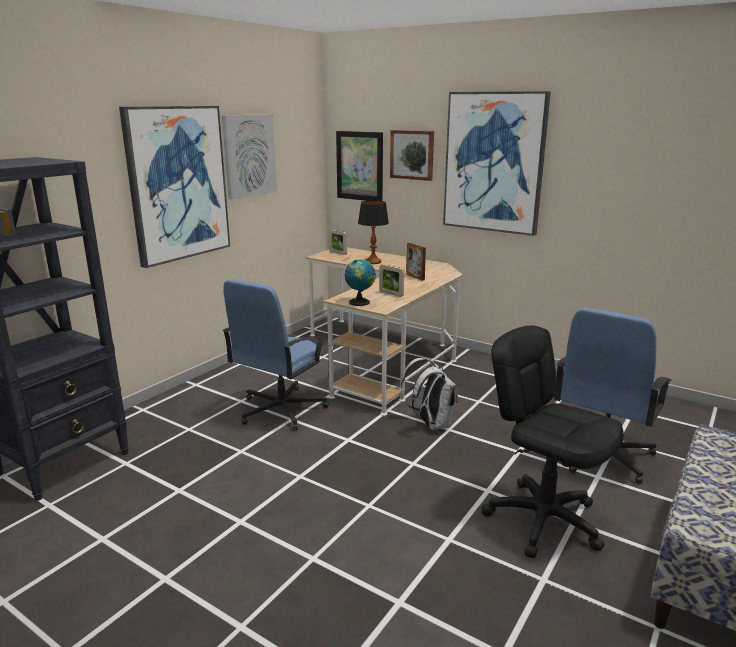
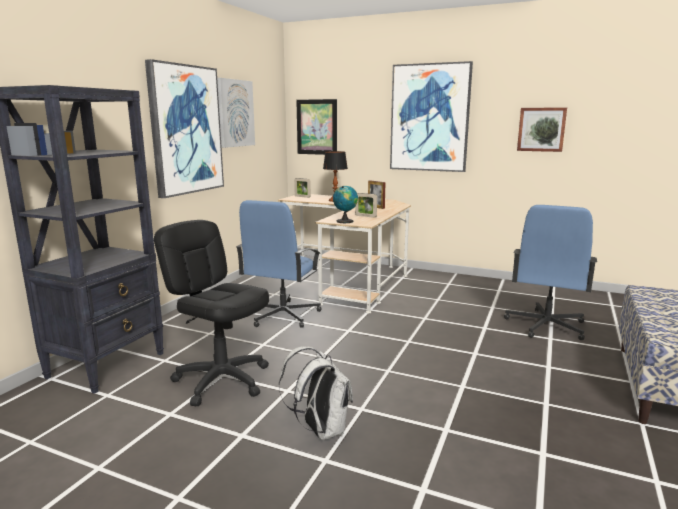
camera: 10 degrees left, 5 degrees down
(412, 154) = (362, 115): picture -> picture (541, 129)
(431, 424) = (409, 316): white backpack -> white backpack (320, 430)
(543, 520) = (526, 367): black office chair -> black office chair (222, 380)

